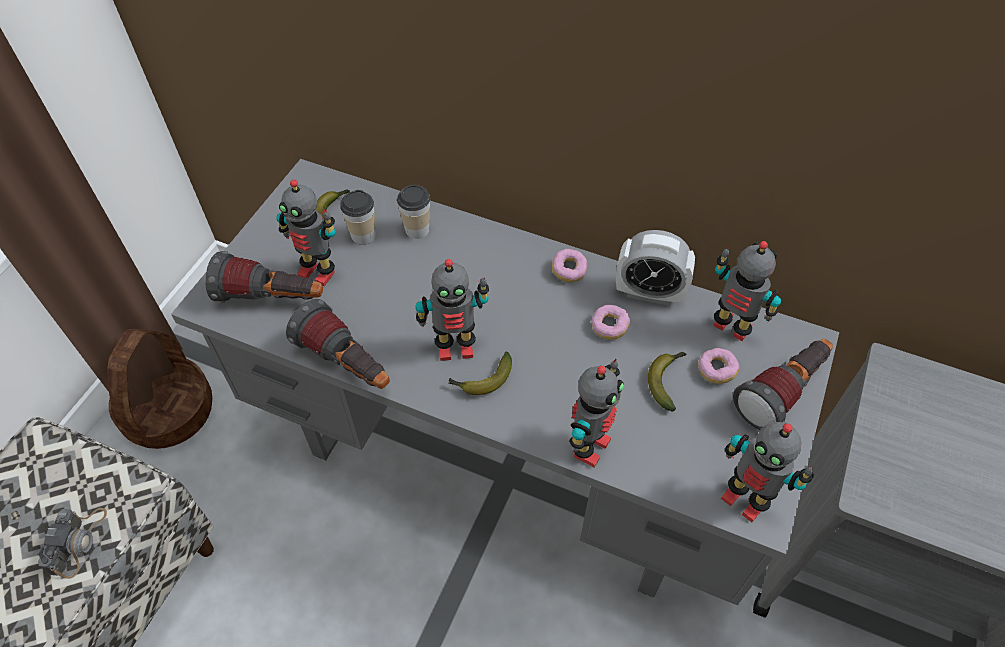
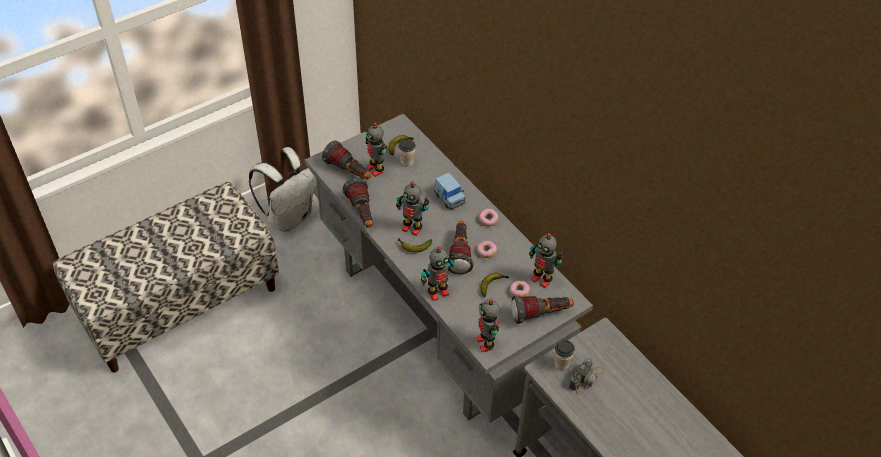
camera: 30 degrees right, 5 degrees down
(78, 541) = (220, 240): camera -> camera (586, 378)
(169, 412) = (290, 217): basket -> white backpack
(417, 229) = (433, 170): cup -> cup (561, 364)
(479, 263) = (449, 198): none -> blue toy car
(569, 352) = (460, 253): none -> flashlight
(649, 293) = (517, 247): alarm clock -> none
(730, 328) = (542, 279): toy robot -> toy robot turned 150 degrees clockwise

